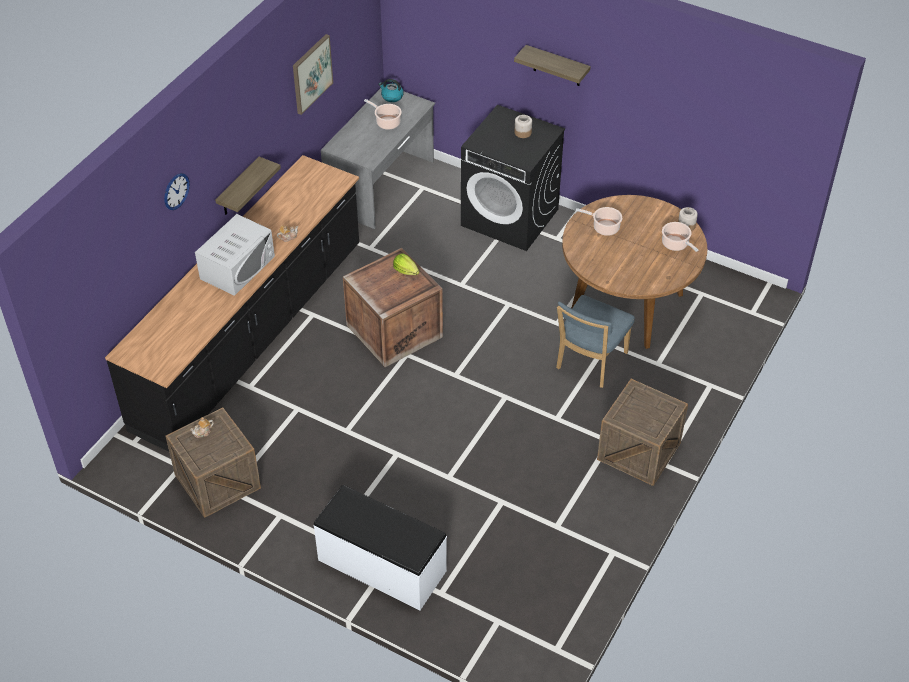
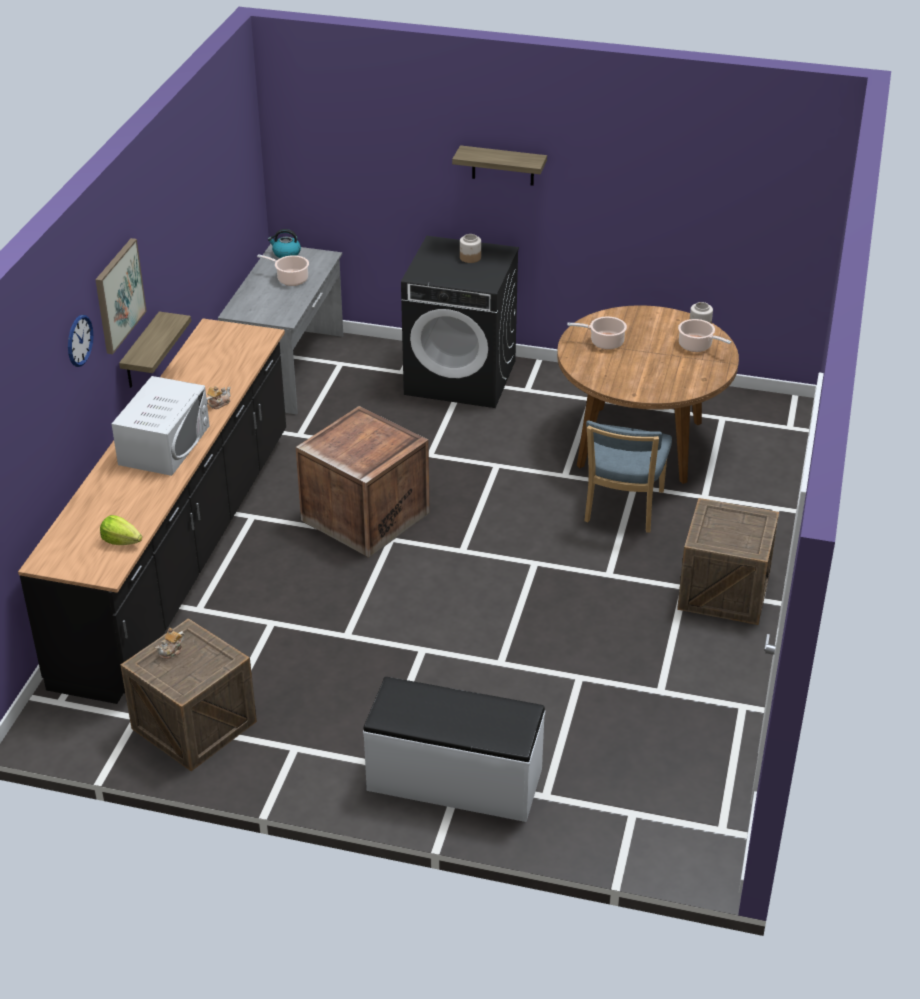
camera: 15 degrees left, 10 degrees down
(311, 73) = (203, 209): picture -> picture (118, 295)
(406, 271) = (374, 429): lettuce -> lettuce (121, 541)

